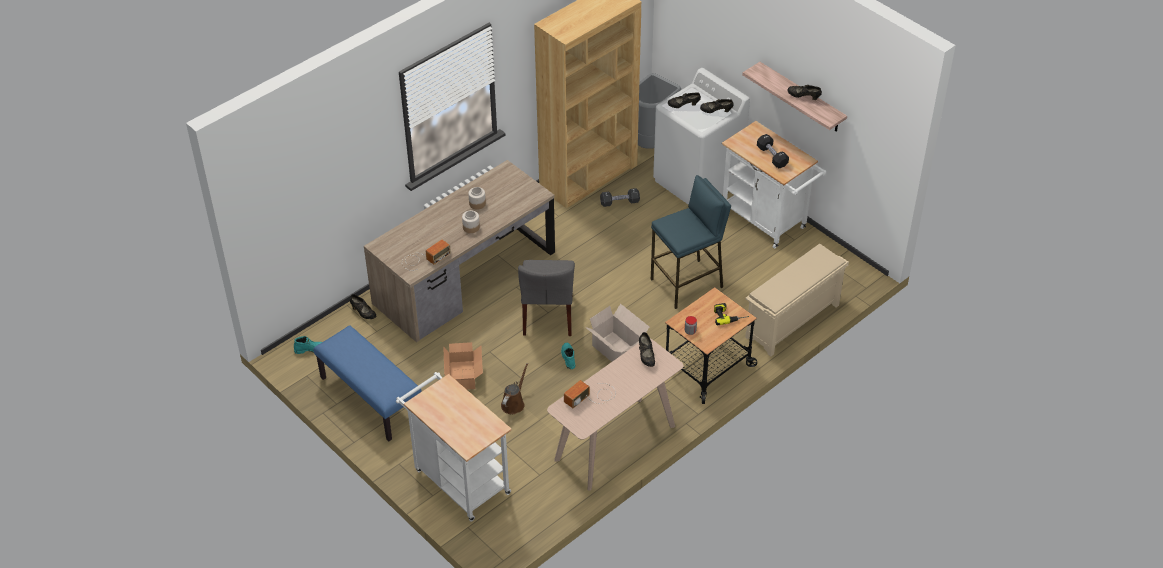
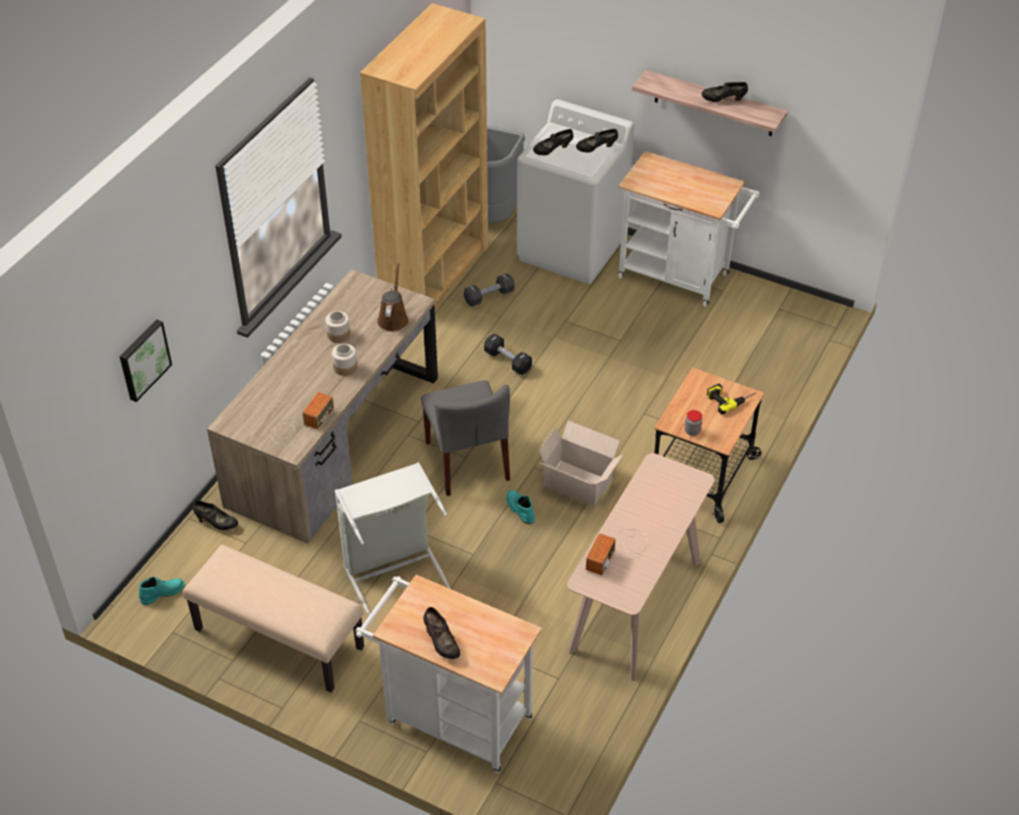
camera: 20 degrees left, 0 degrees up
(322, 189) = (143, 359): none -> picture
(370, 398) = (278, 639): blue bench -> beige bench
(464, 374) = (393, 570): cardboard box -> grey laundry basket
(514, 403) = (478, 590): brown watering can -> brown watering can (393, 318)
(646, 356) = (660, 478): black shoe -> black shoe (441, 643)
(687, 283) = (623, 376): blue stool -> none
(772, 156) = (688, 189): black dumbbell -> black dumbbell (507, 361)
(792, 322) = (773, 391): beige shoe rack -> none

